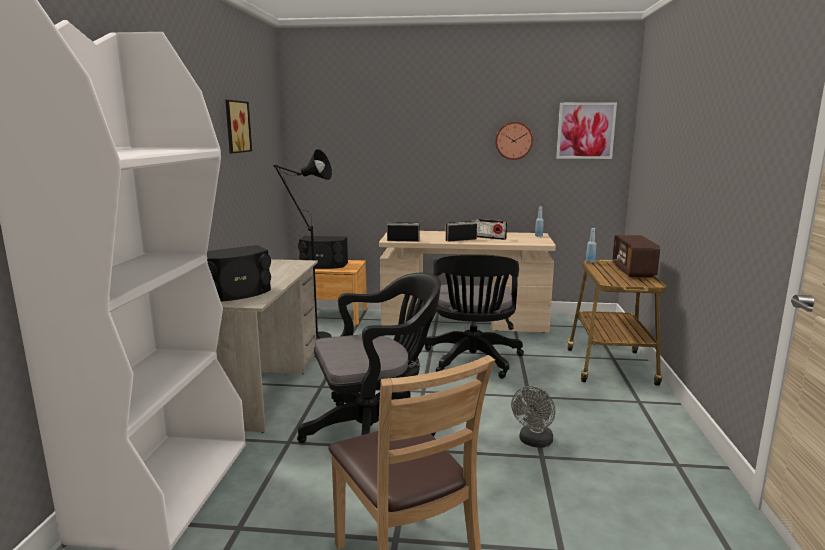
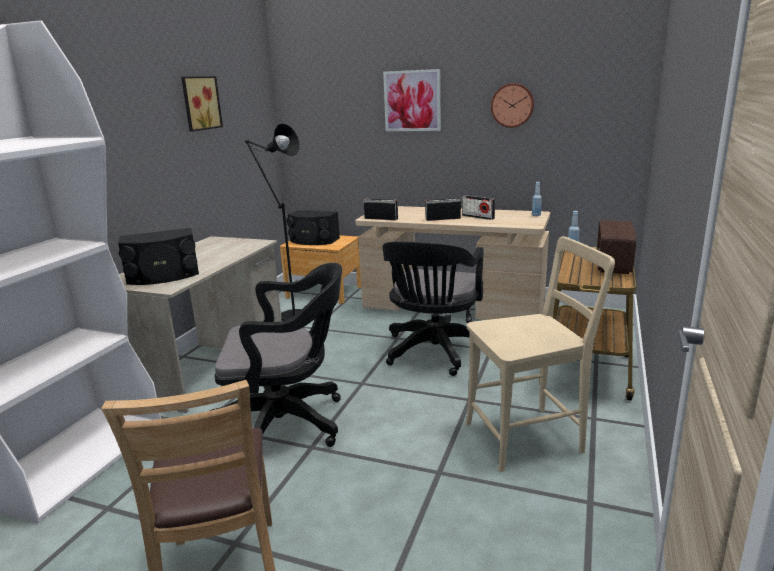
camera: 15 degrees right, 5 degrees up
(534, 442) = (441, 454): grey fan -> none
(585, 130) = (597, 91): picture -> picture (412, 101)
(598, 420) = (529, 436): none -> beige chair

